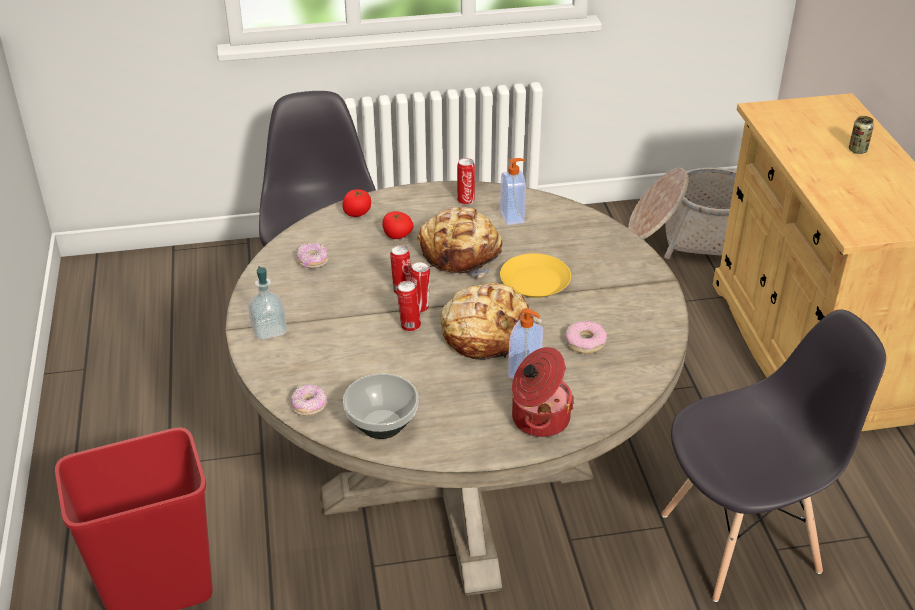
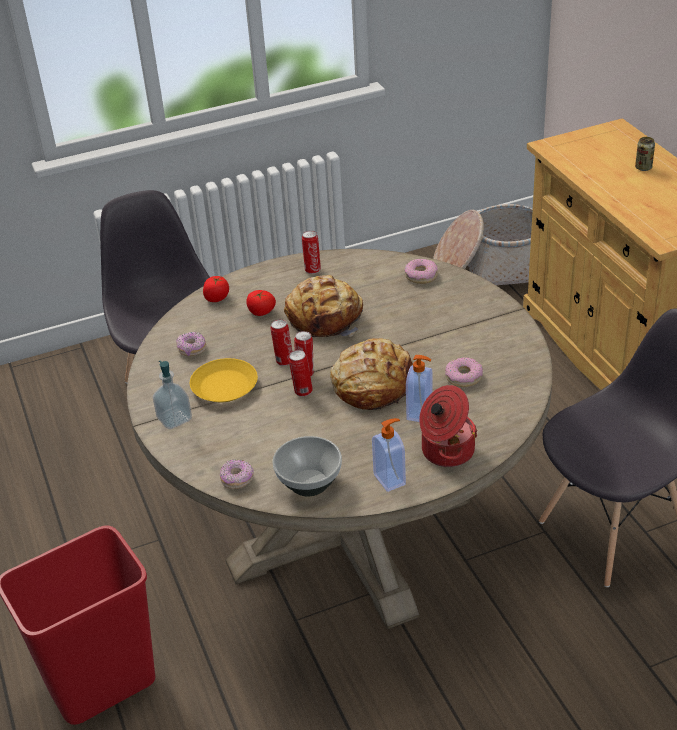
camera: 10 degrees left, 0 degrees up
(513, 217) = (360, 277): soap dispenser -> soap dispenser (390, 479)
(536, 282) = (401, 332): yellow plate -> yellow plate (225, 386)
(577, 226) = (421, 276): none -> donut

